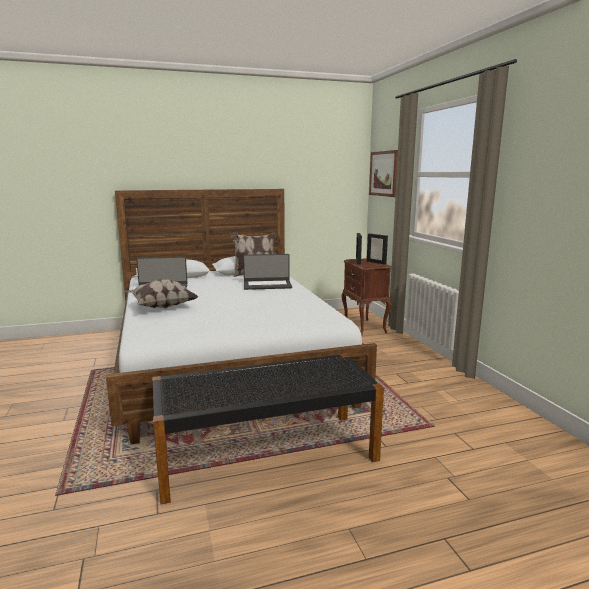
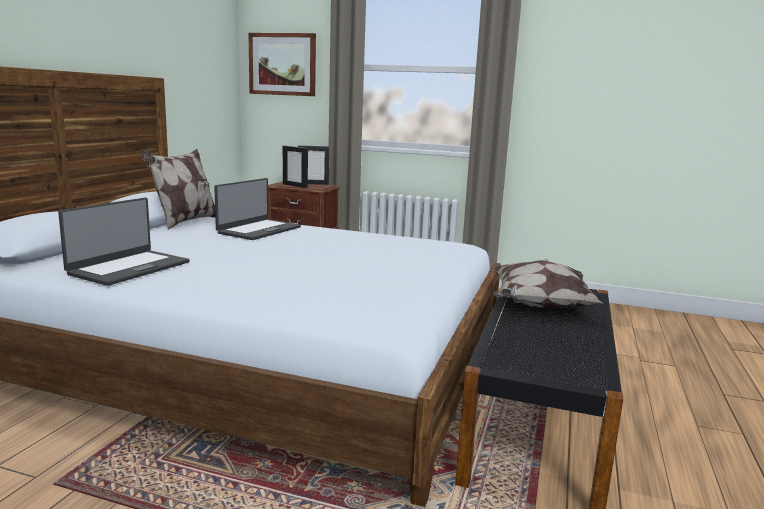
camera: 55 degrees left, 0 degrees up
(161, 307) = (240, 286): pillow -> pillow (538, 306)

